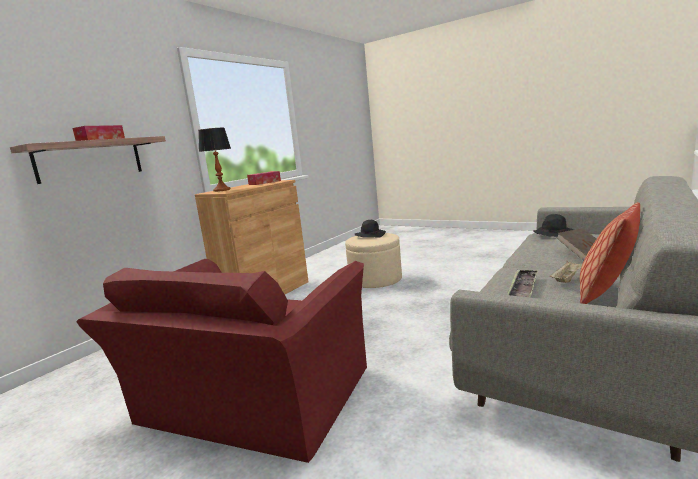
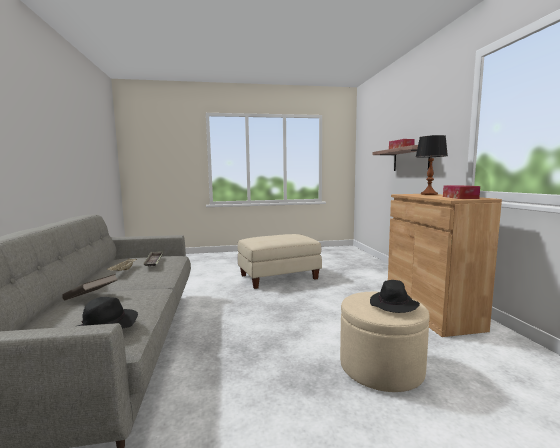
camera: 135 degrees right, 5 degrees down
(250, 401) = (279, 277): red armchair -> beige ottoman
(607, 292) = (102, 270): pillow -> none

